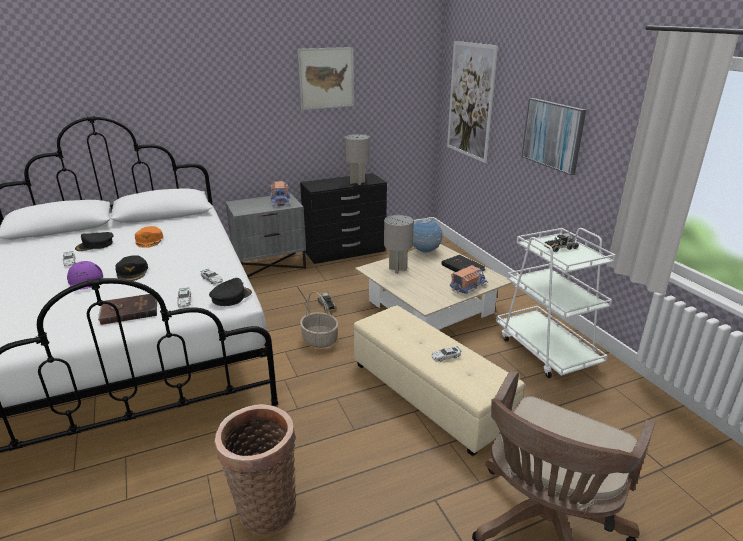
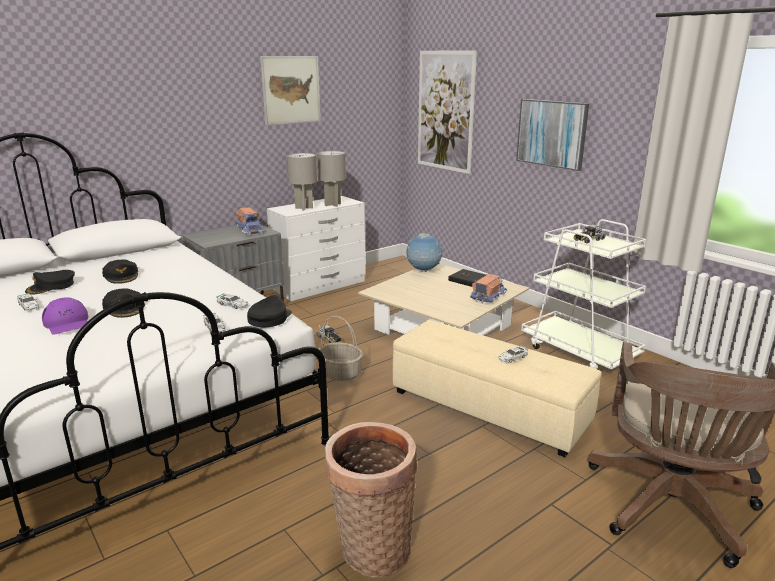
camera: 15 degrees left, 5 degrees down
(129, 310) = (151, 344): brown book -> none
(149, 240) = (121, 276): orange cap -> black cap
(345, 251) = (320, 286): black dresser -> white dresser
(397, 269) = (405, 289): grey table lamp -> grey table lamp (303, 208)

